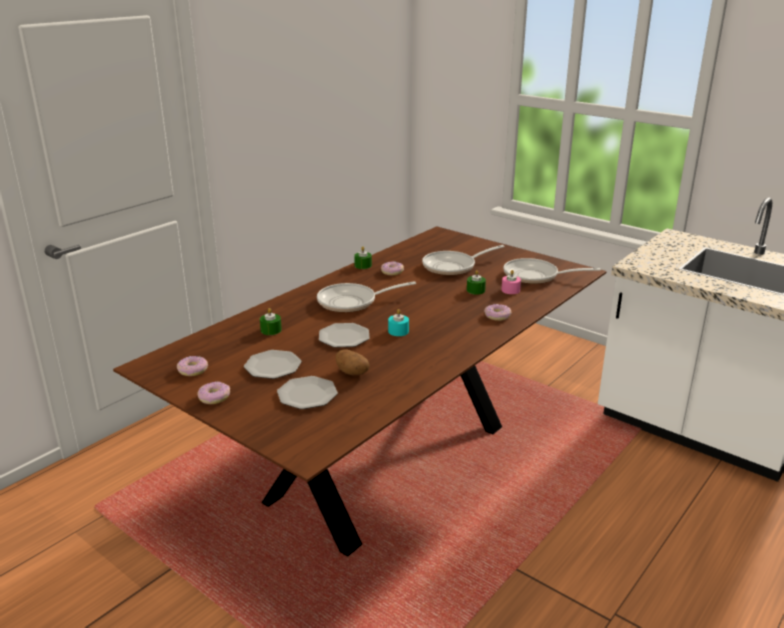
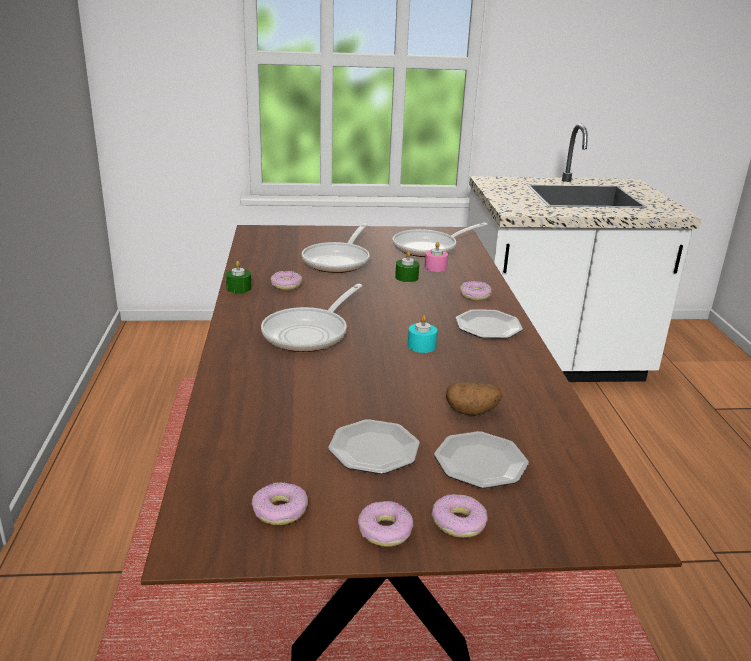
camera: 45 degrees left, 0 degrees up
(247, 410) = (458, 522): none -> donut
(271, 330) = (279, 405): green candle -> none
(343, 337) = (381, 377): plate -> plate (488, 327)

